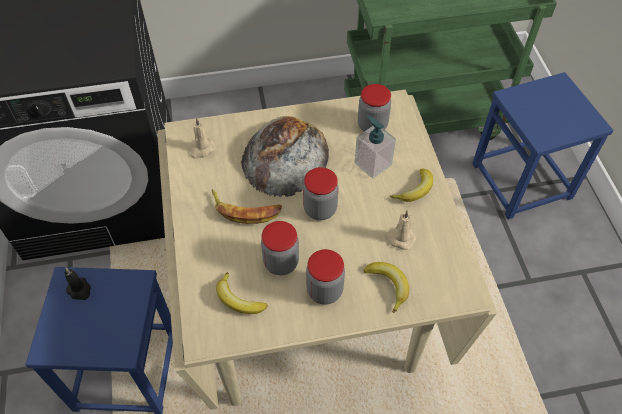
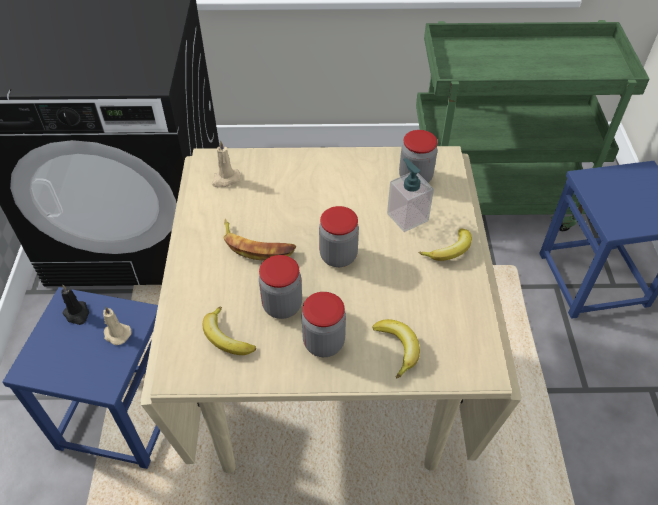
camera: 10 degrees right, 5 degrees down
(285, 156) = (313, 197): bread -> none
(399, 238) = (421, 299): beige candle -> beige candle (116, 334)

